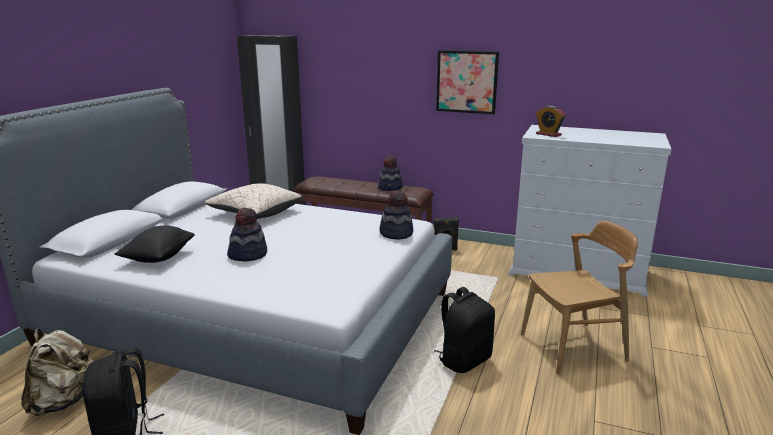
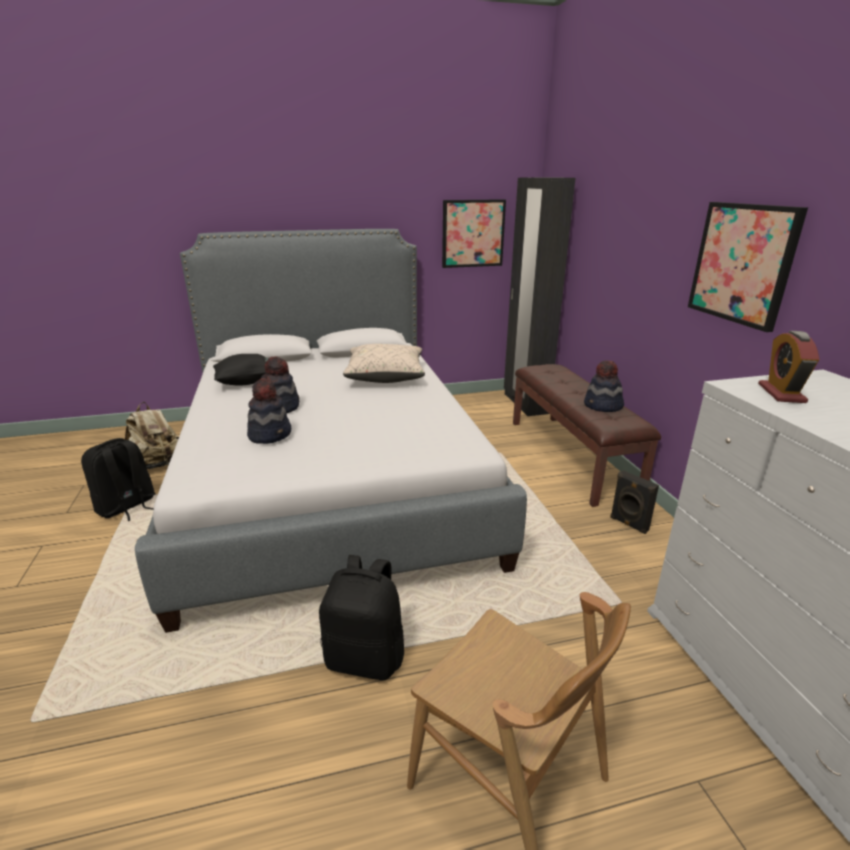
camera: 55 degrees right, 5 degrees up
(210, 85) = (472, 233): none -> picture
(396, 233) = (422, 453): hat -> hat (270, 434)

